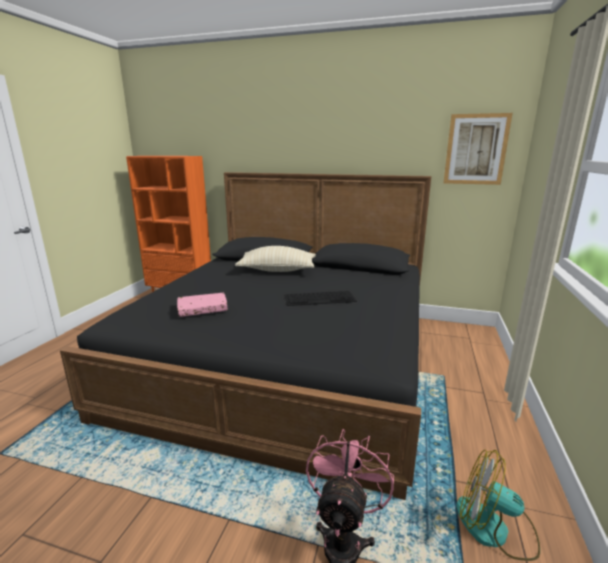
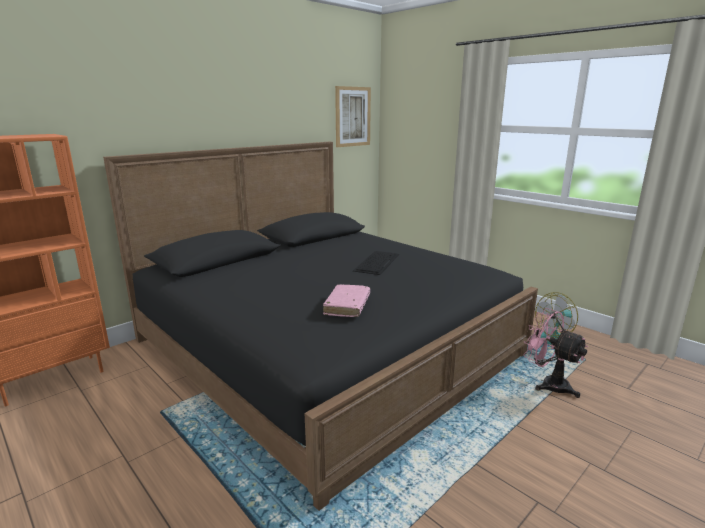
camera: 60 degrees left, 0 degrees up
(277, 270) = (278, 261): beige pillow -> none

